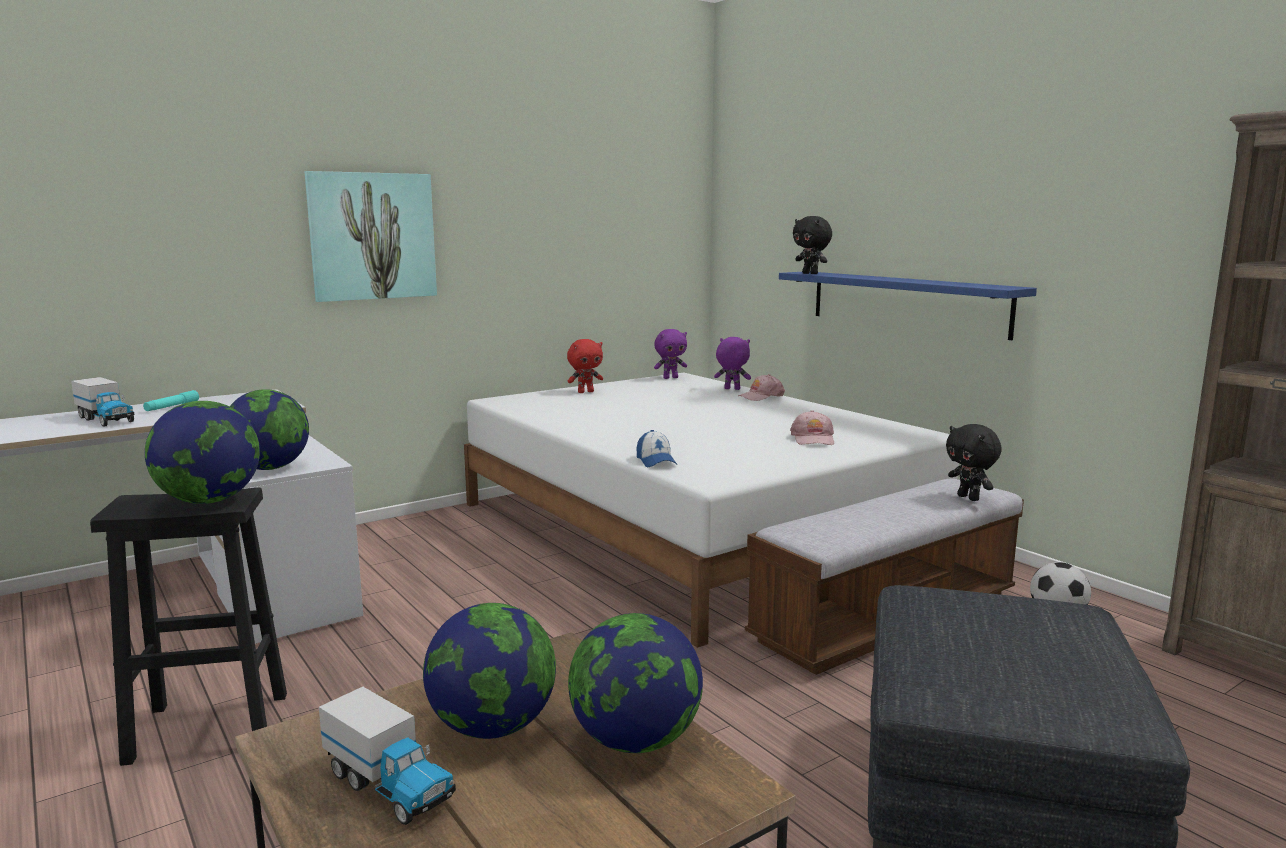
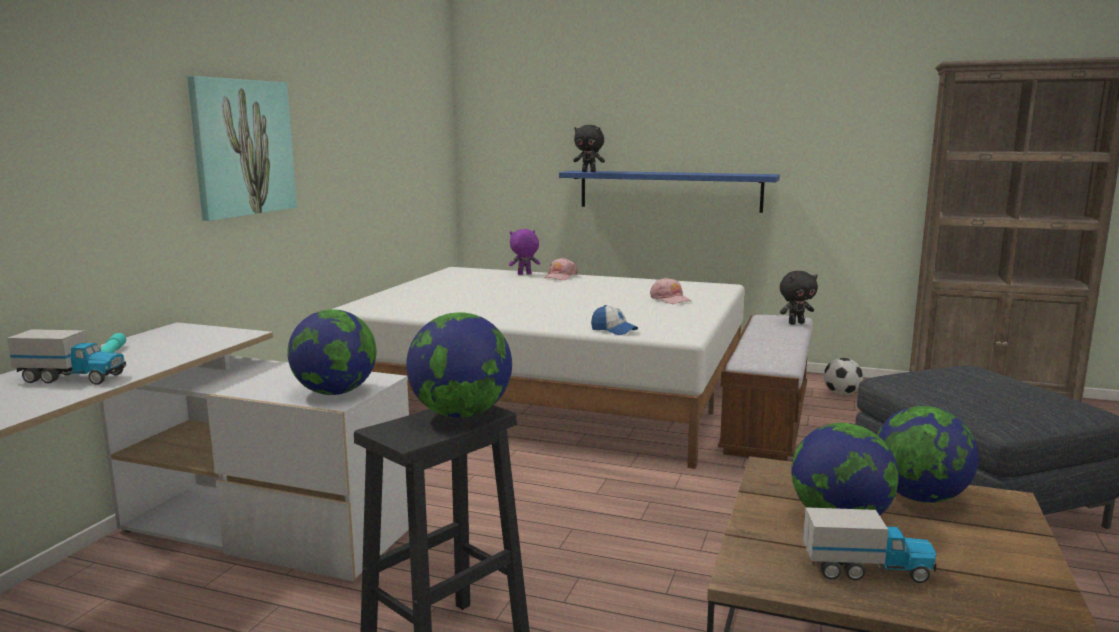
camera: 35 degrees left, 0 degrees up
(585, 392) = (414, 291): red plush toy -> none
(670, 378) = (453, 272): purple plush toy -> none
(969, 498) = (796, 323): black plush toy -> black plush toy turned 45 degrees counterclockwise

